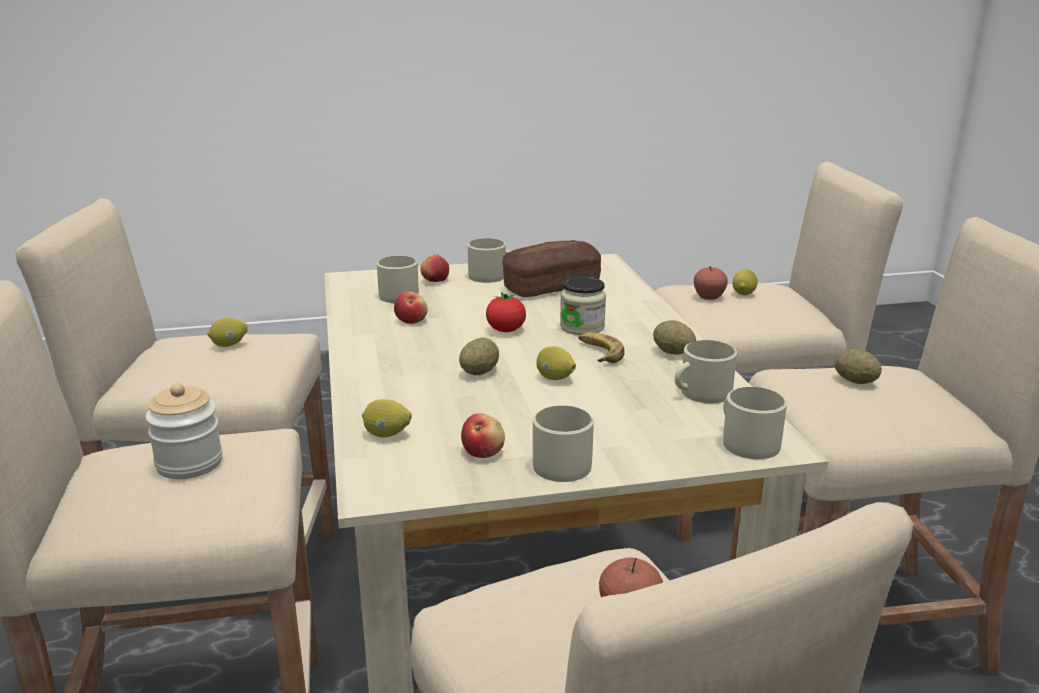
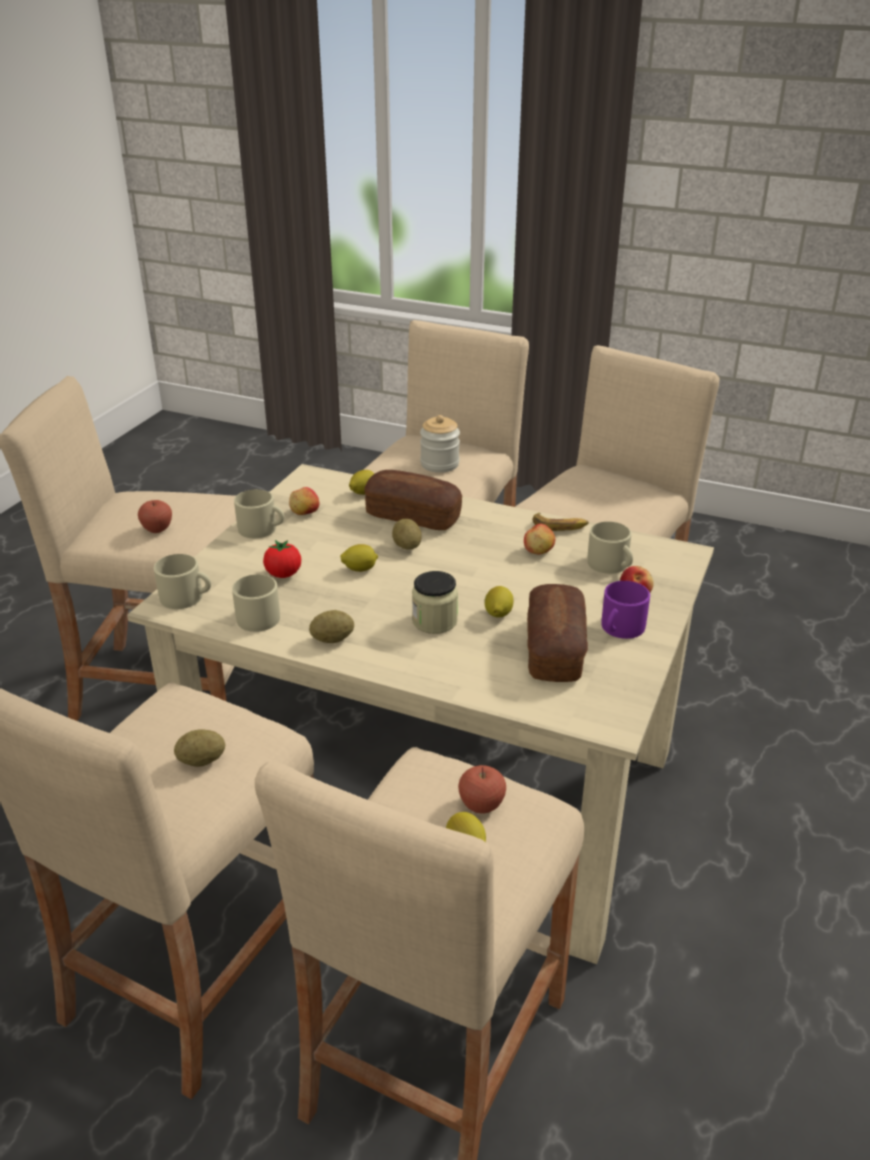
camera: 125 degrees right, 10 degrees up
(229, 345) = (615, 503): lemon -> lemon (498, 614)
(411, 388) = (413, 516): none -> bread
(492, 276) = (620, 628): beige mug -> purple mug
(506, 330) = (470, 583): tomato -> tomato (283, 574)
(598, 353) = (376, 605): banana -> banana (560, 526)

